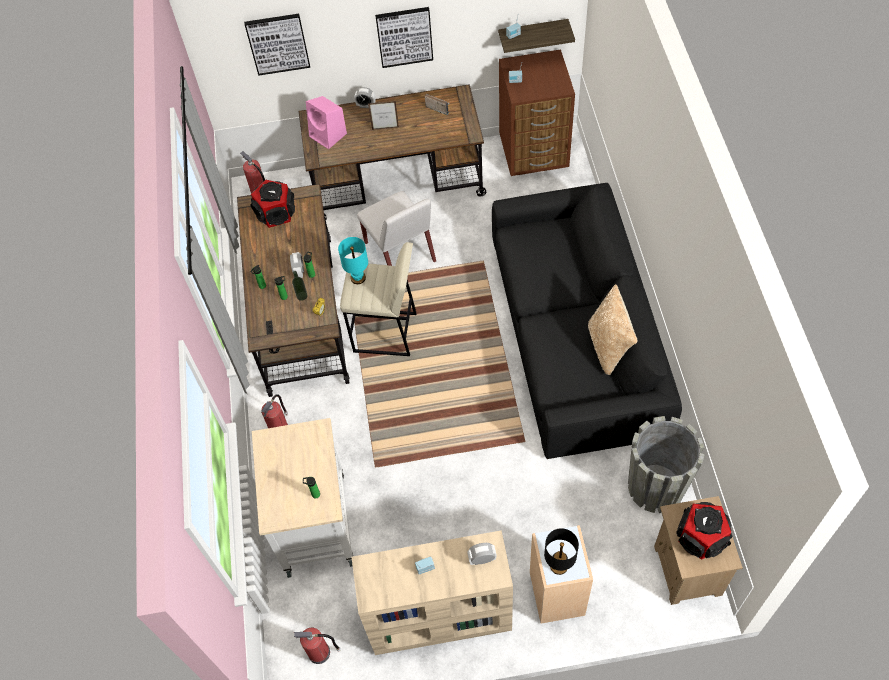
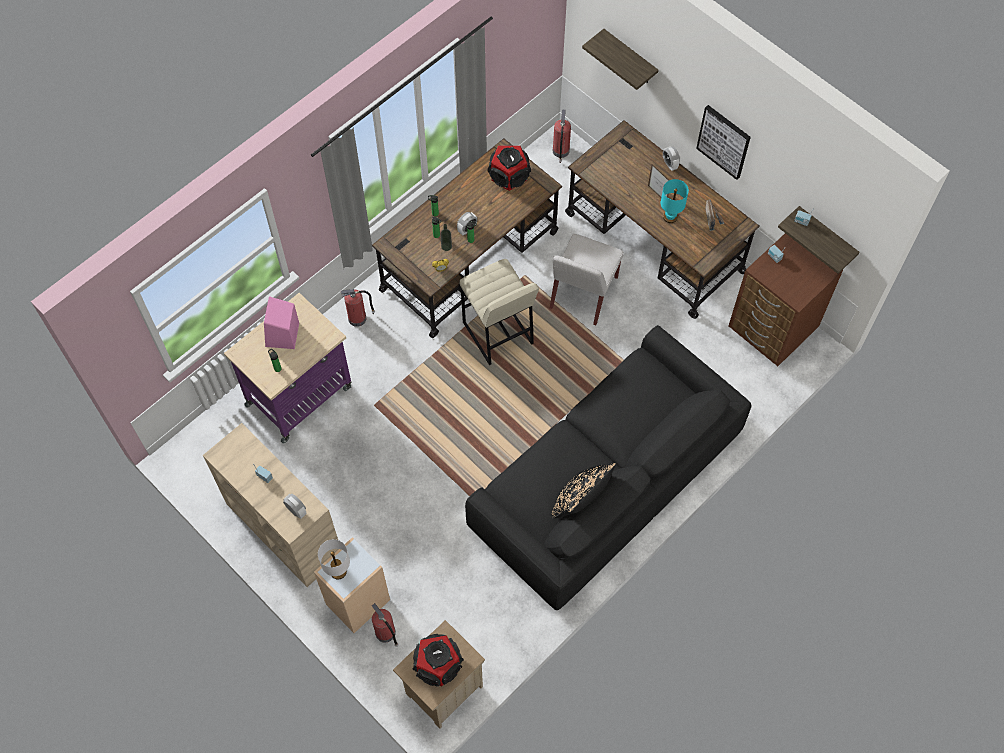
camera: 50 degrees right, 5 degrees up
(278, 43) = (629, 58): picture -> shelf
(315, 524) = (299, 395): white cart -> purple cart
(320, 652) = (204, 466): fire extinguisher -> fire extinguisher (386, 633)
(329, 135) = (616, 159): pink speaker -> pink speaker (282, 335)
(358, 278) = (493, 274): turquoise table lamp -> turquoise table lamp (670, 217)
(558, 566) = (338, 571): black table lamp -> white table lamp
(607, 348) = (580, 502): beige pillow -> black pillow
(656, 487) = (502, 624): grey planter -> none

